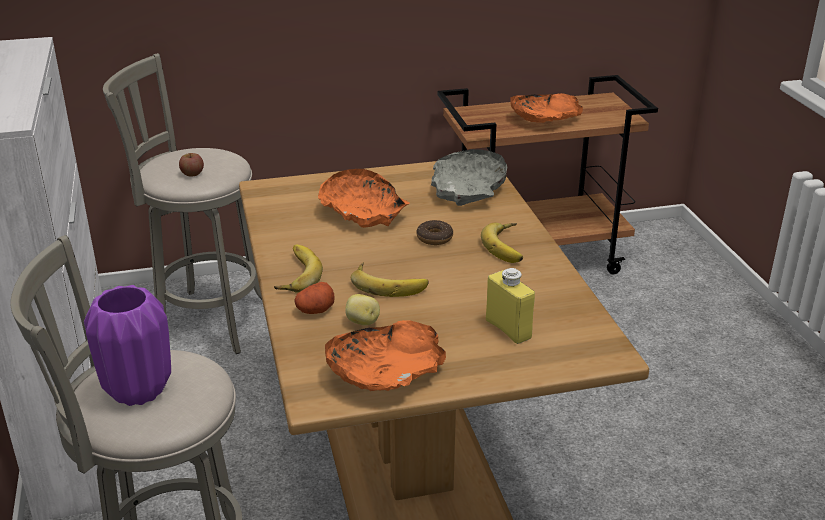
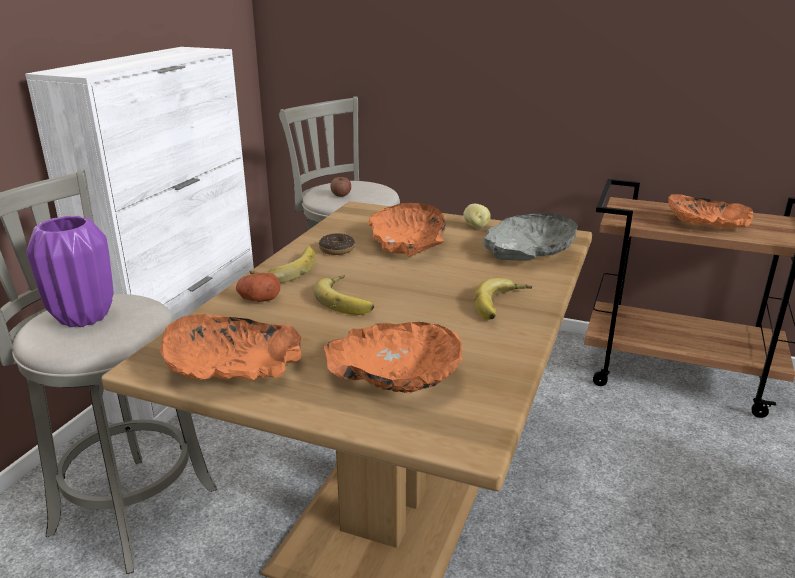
camera: 35 degrees right, 5 degrees down
(362, 322) = (279, 321): potato -> potato (476, 226)
(434, 238) = (441, 278): donut -> donut (337, 249)
(508, 329) = (396, 374): yellow bottle -> orange bowl

